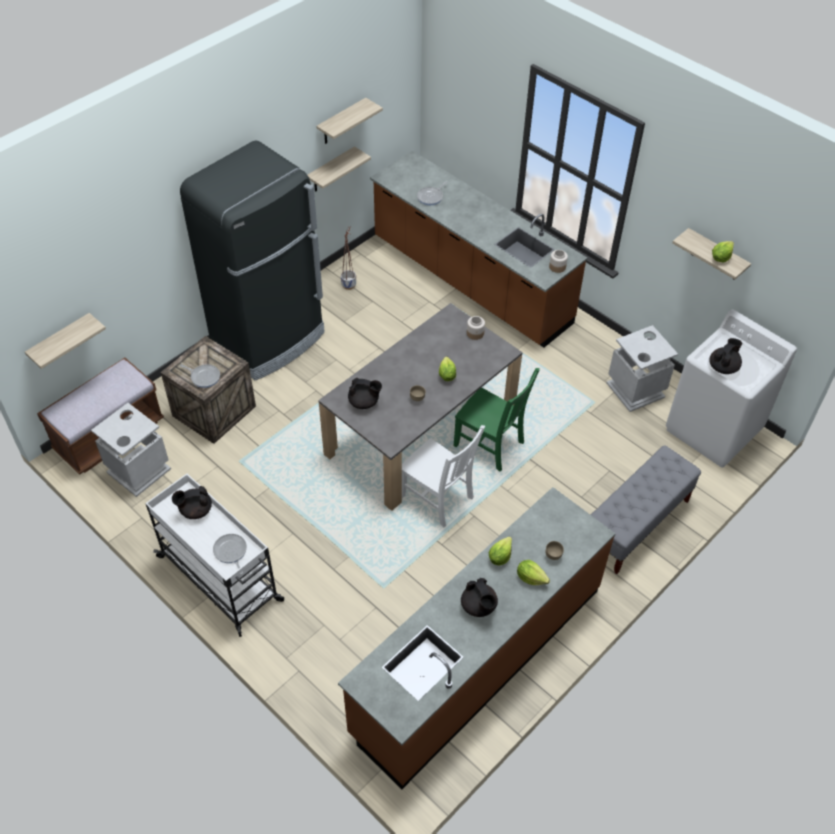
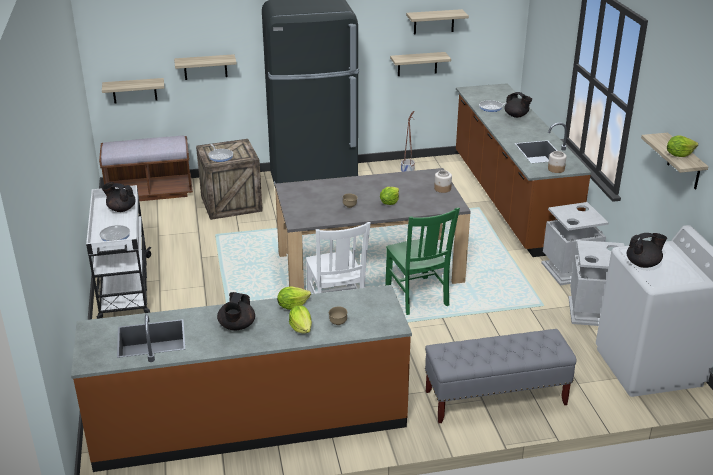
camera: 35 degrees right, 20 degrees down
(130, 279) = (205, 67): none -> shelf
(138, 471) = (145, 215): grey trash can -> grey trash can (569, 271)
(364, 402) = (306, 195): black teapot -> black teapot (516, 116)

